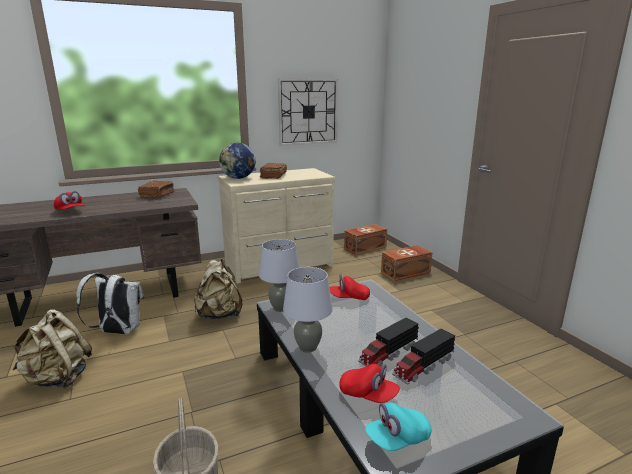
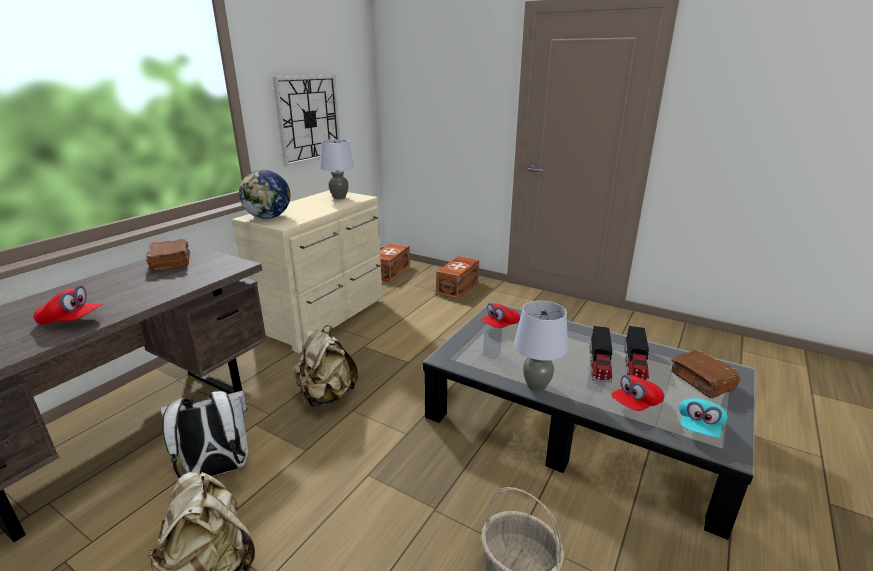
camera: 35 degrees left, 5 degrees up
(273, 176) = (307, 207): brown book -> brown book (702, 382)
(281, 308) = (456, 358): grey table lamp -> grey table lamp (339, 197)
(368, 395) = (635, 404): red cap -> red cap turned 150 degrees clockwise

